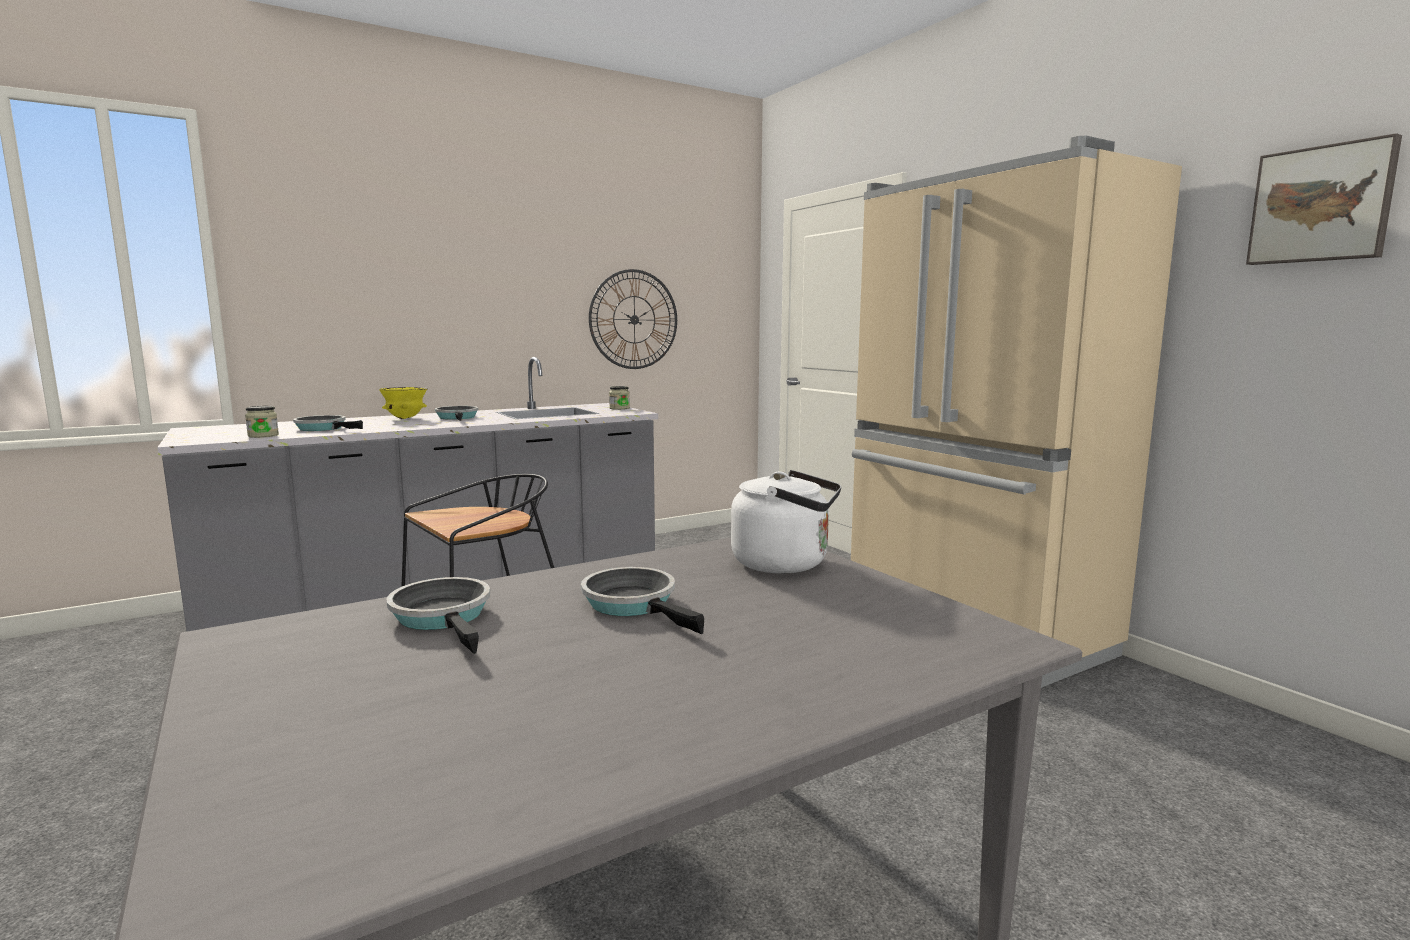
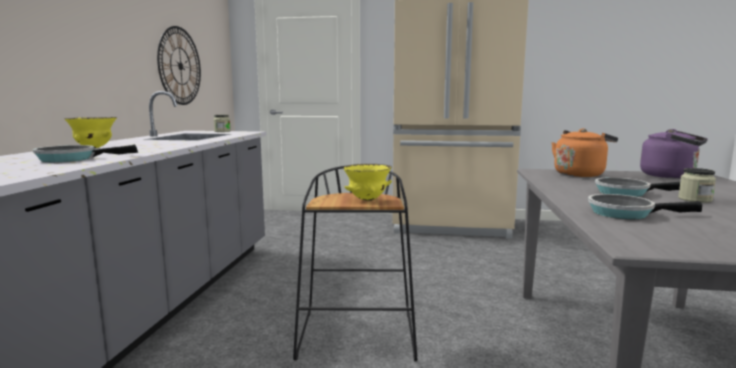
camera: 50 degrees left, 0 degrees up
(263, 435) = (47, 168): jar -> jar (695, 199)
(458, 418) = (143, 143): frying pan -> none
(466, 521) = (367, 199): none -> yellow bowl
(786, 564) = (580, 174): white kettle -> orange kettle
(921, 620) = (671, 176): none -> purple kettle
(1321, 204) = (565, 28): picture -> none

